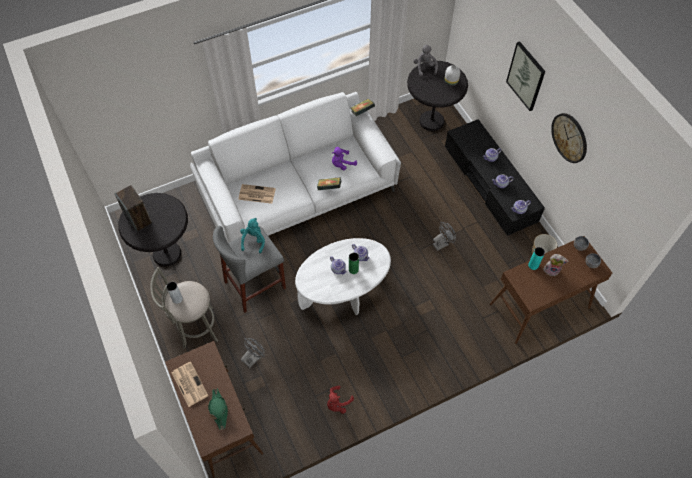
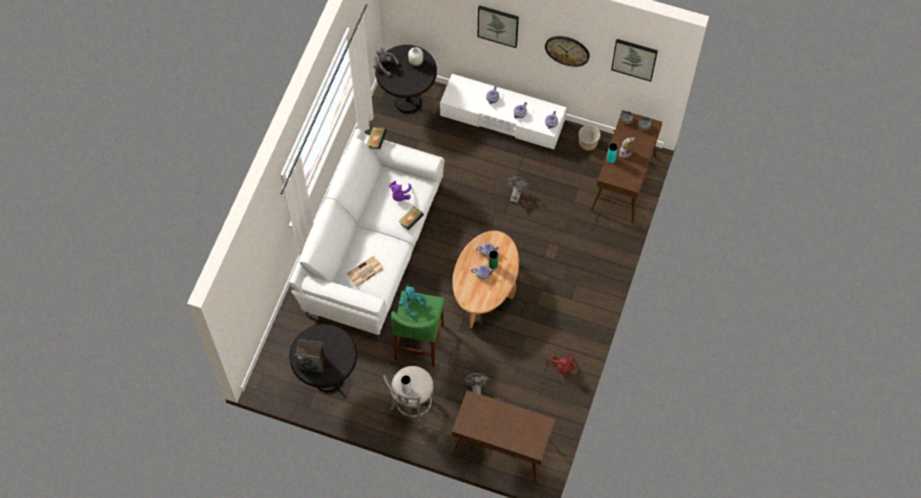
camera: 45 degrees left, 5 degrees up
(189, 383) = (483, 428): newspaper -> none
(219, 409) = (519, 425): green hat -> none
(255, 285) = (419, 341): grey stool -> green stool
(343, 291) = (485, 289): white coffee table -> brown coffee table
(489, 184) = (502, 118): black tv stand -> white tv stand
(623, 181) = (634, 59): none -> picture

